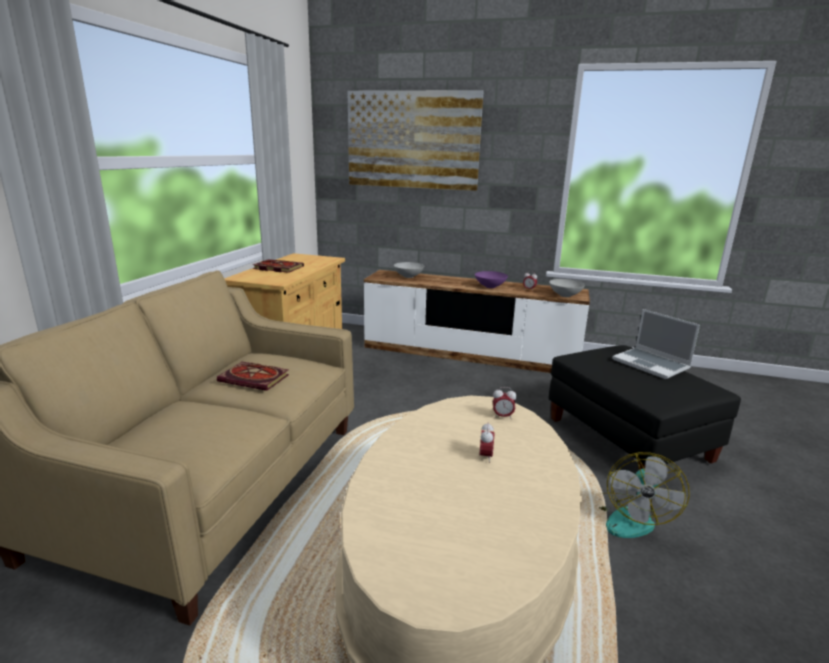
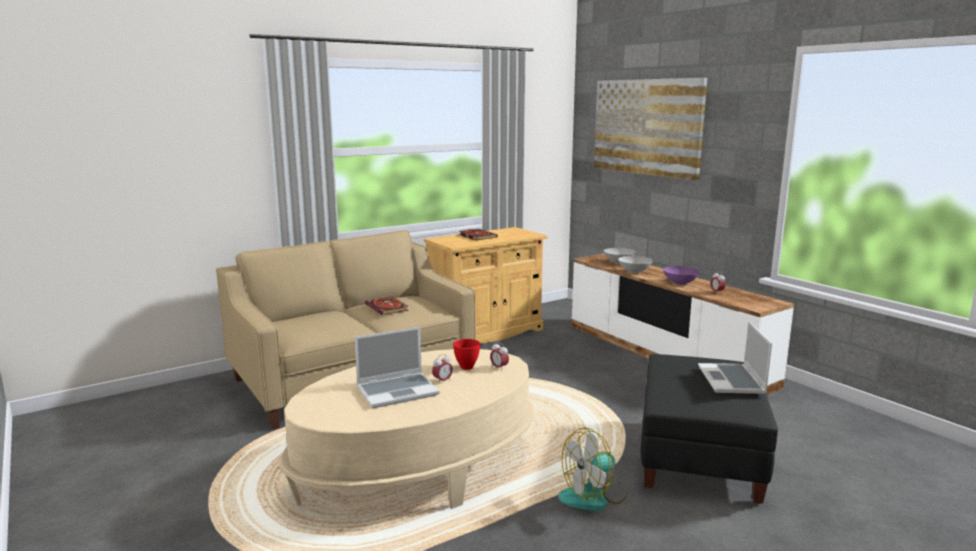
camera: 40 degrees right, 5 degrees down
(468, 494) = (398, 391): none -> laptop
(473, 427) = (467, 367): none -> red bowl
(565, 295) = (745, 304): grey bowl -> grey bowl (634, 272)

